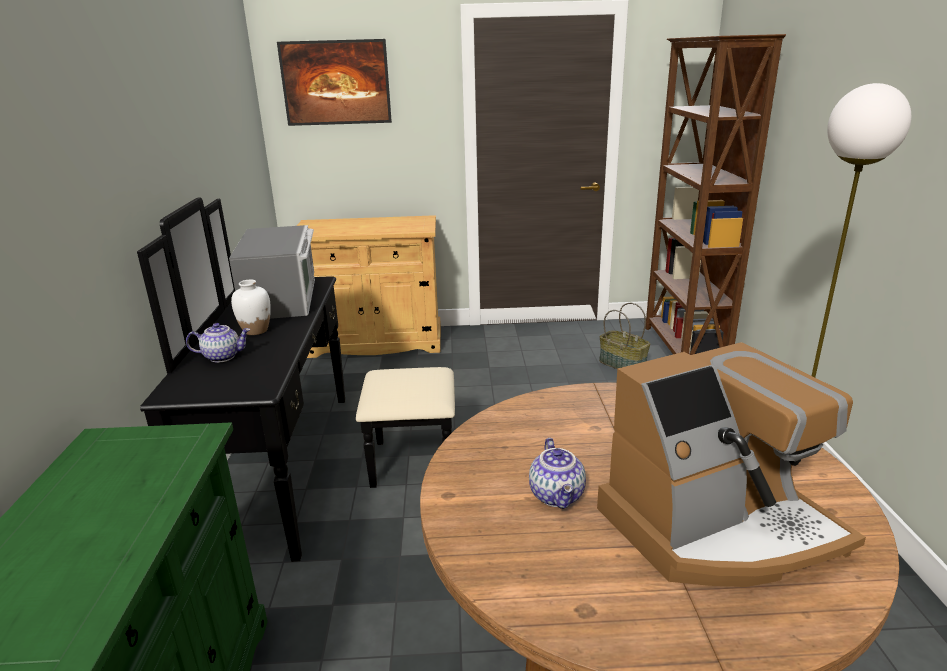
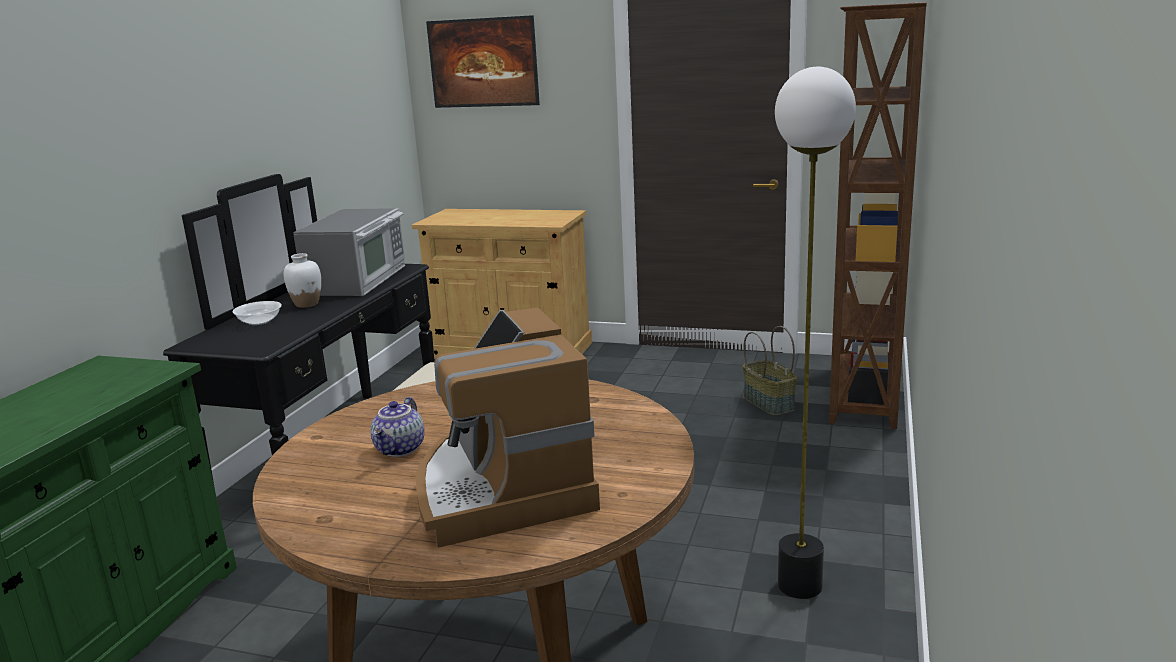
camera: 20 degrees right, 5 degrees down
(223, 356) = (259, 321): teapot -> bowl
(718, 527) = (502, 488): coffee machine -> coffee machine turned 75 degrees clockwise

